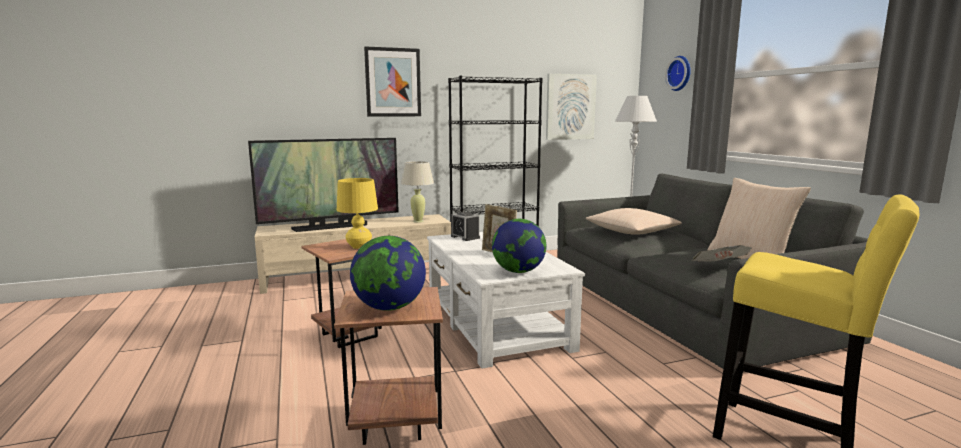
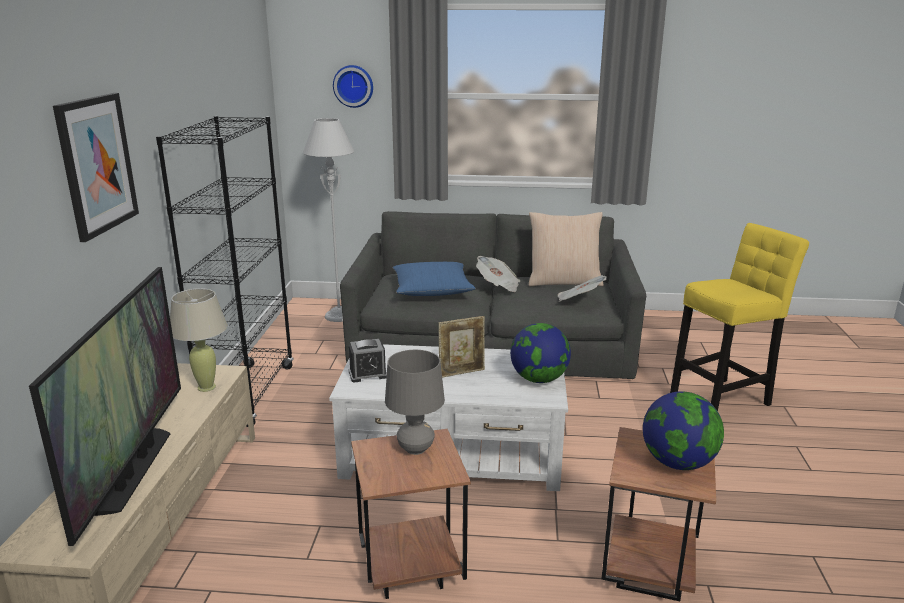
camera: 65 degrees left, 10 degrees up
(359, 247) = (415, 448): yellow table lamp -> grey table lamp
(570, 107) = (241, 142): picture -> none
(632, 232) = (432, 290): beige pillow -> blue pillow
(686, 244) = (498, 285): none -> newspaper

